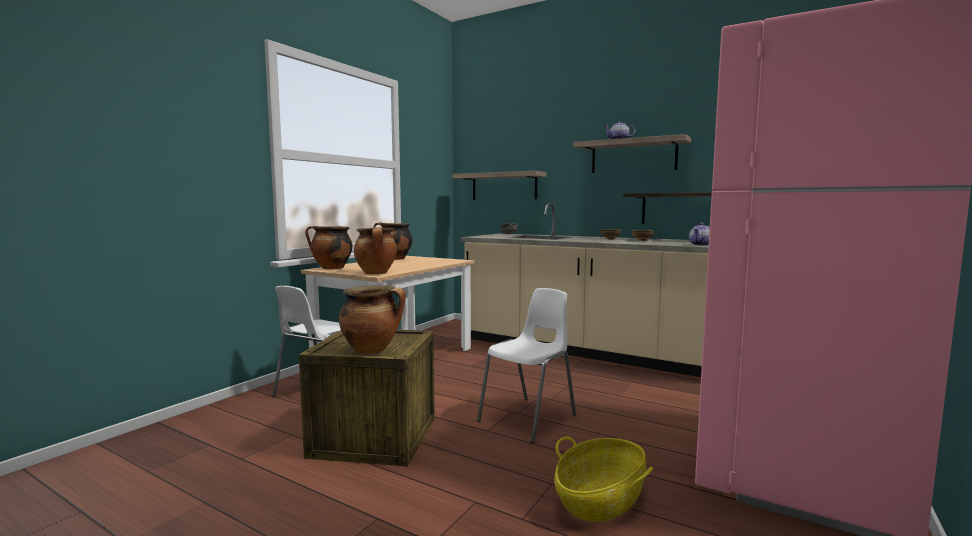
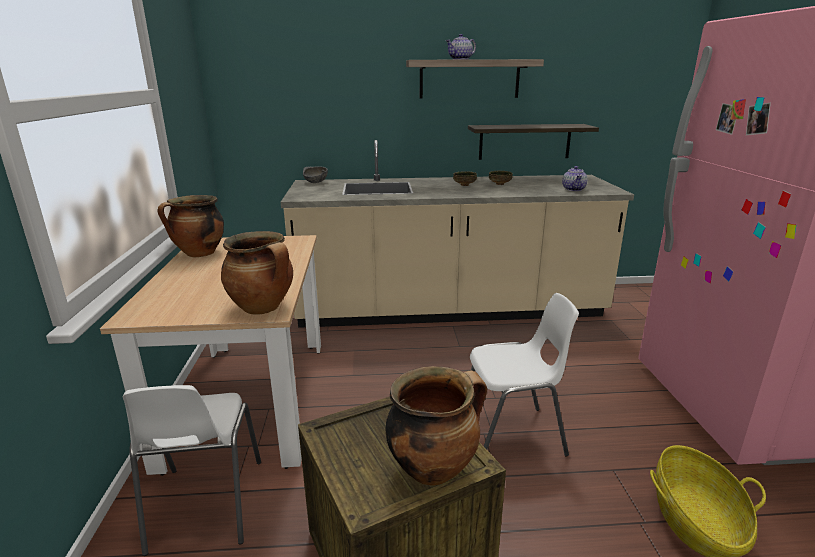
camera: 35 degrees left, 15 degrees up
(331, 268) = (153, 309): cooking pot -> none
(504, 186) = (294, 114): shelf -> none
(529, 418) = (511, 436): white chair -> white chair turned 75 degrees clockwise

